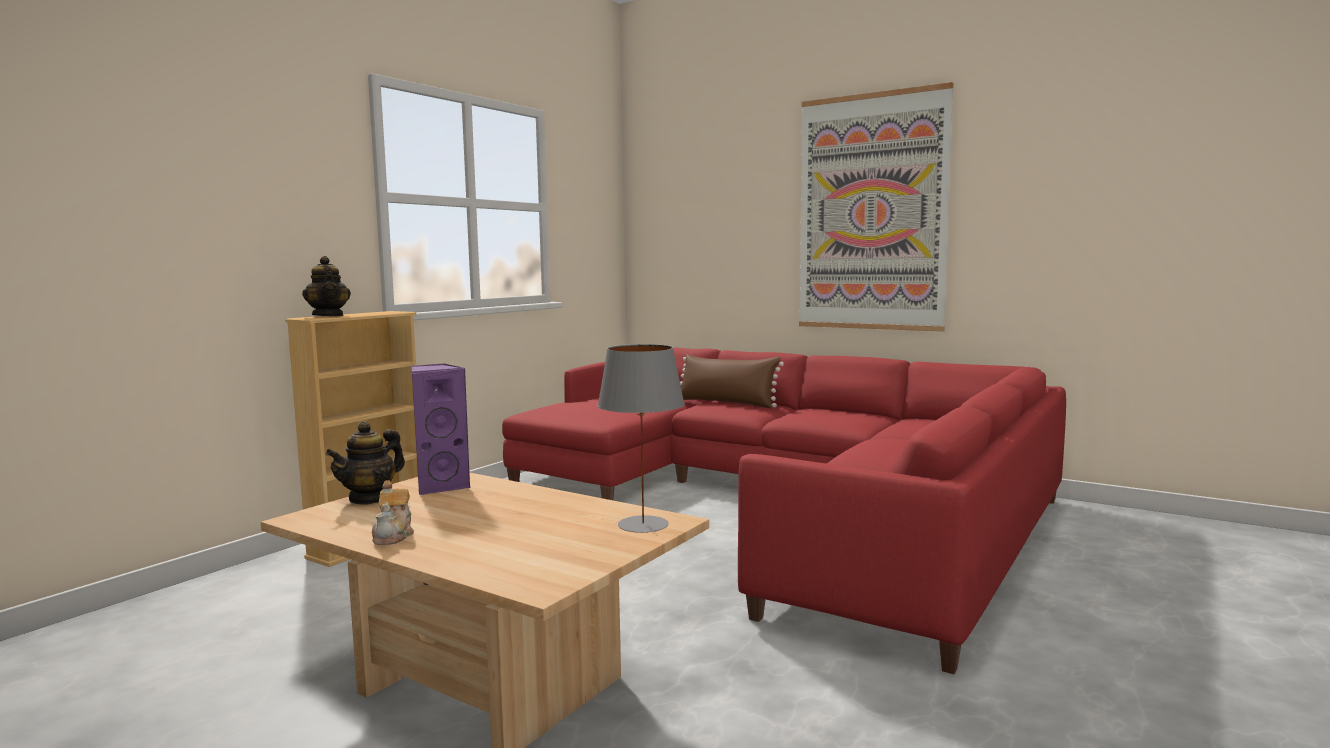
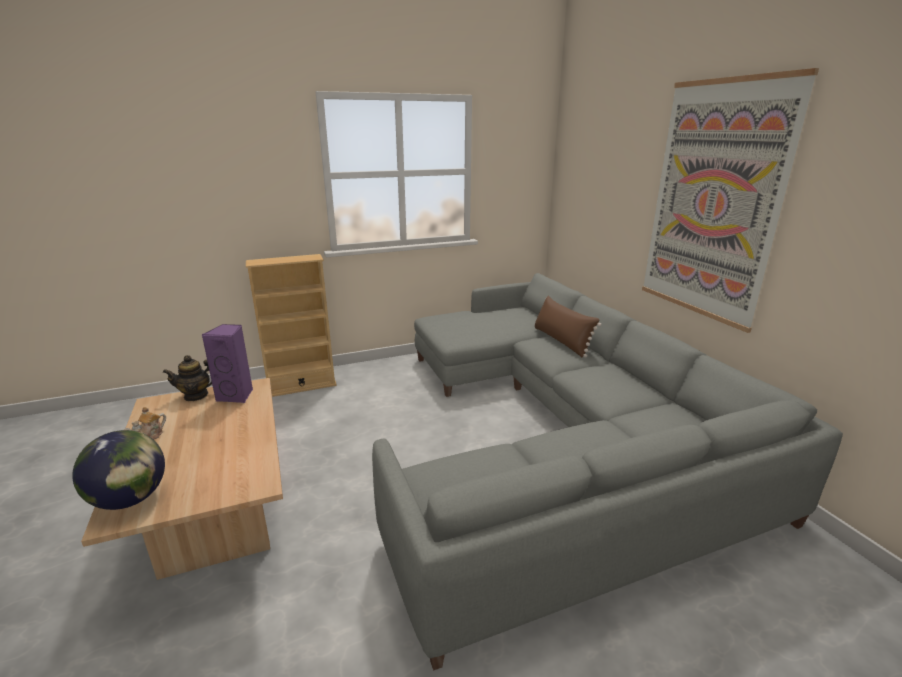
camera: 35 degrees right, 15 degrees up
(328, 316) = (268, 260): teapot -> none
(522, 571) = (130, 499): none -> globe
(642, 524) = (243, 482): grey table lamp -> none
(788, 503) = (558, 437): red sofa -> grey sofa

